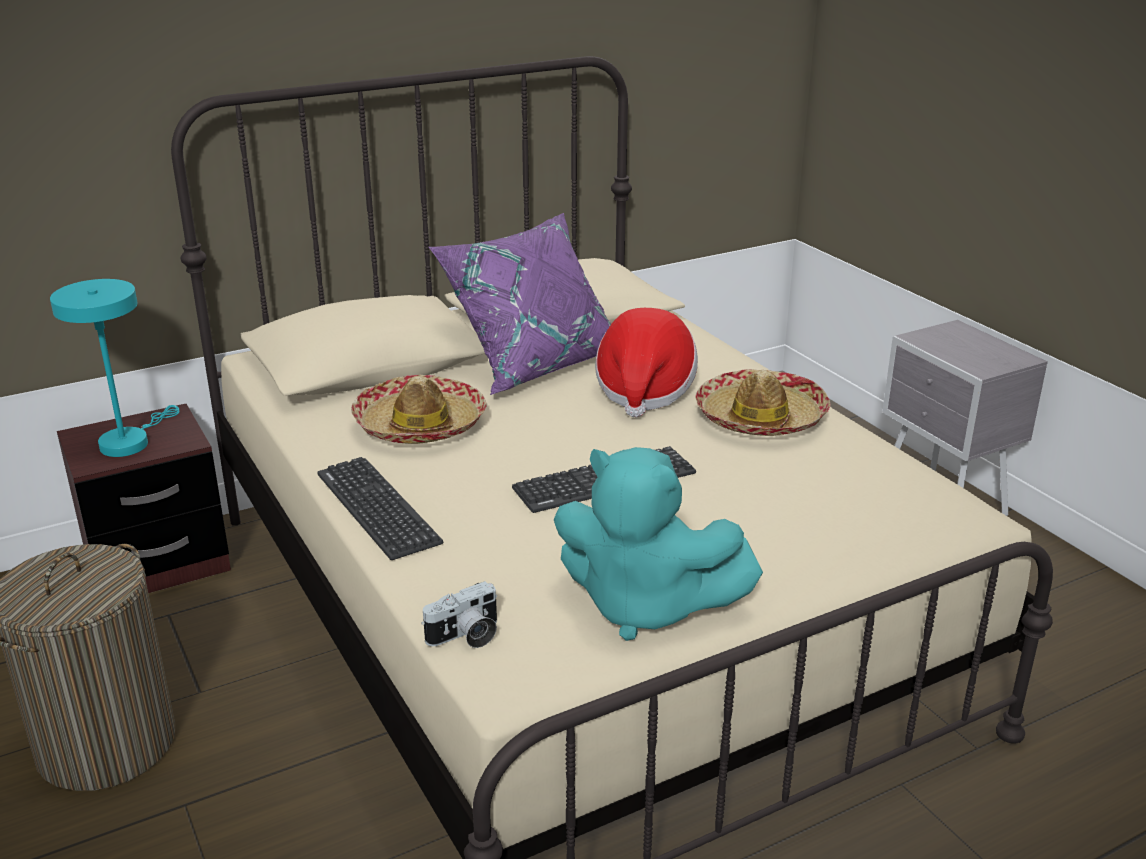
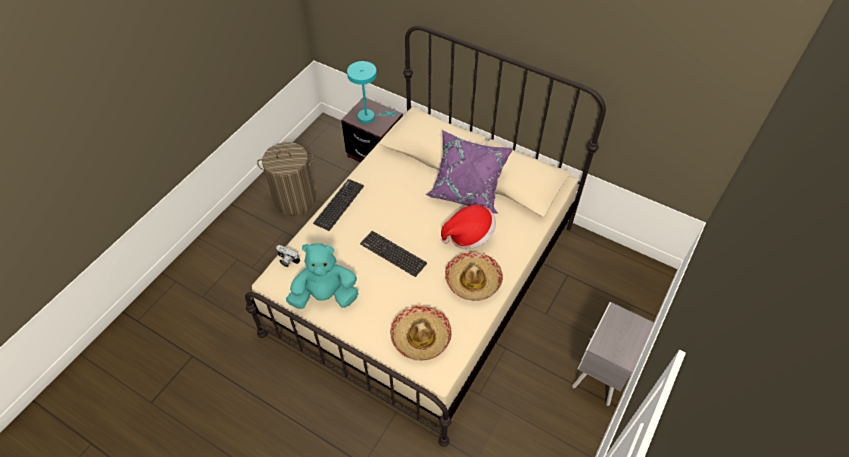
camera: 60 degrees right, 25 degrees up
(420, 425) = (397, 186): hat -> hat (420, 337)
(645, 606) = (325, 296): turquoise plush toy -> turquoise plush toy turned 90 degrees clockwise

